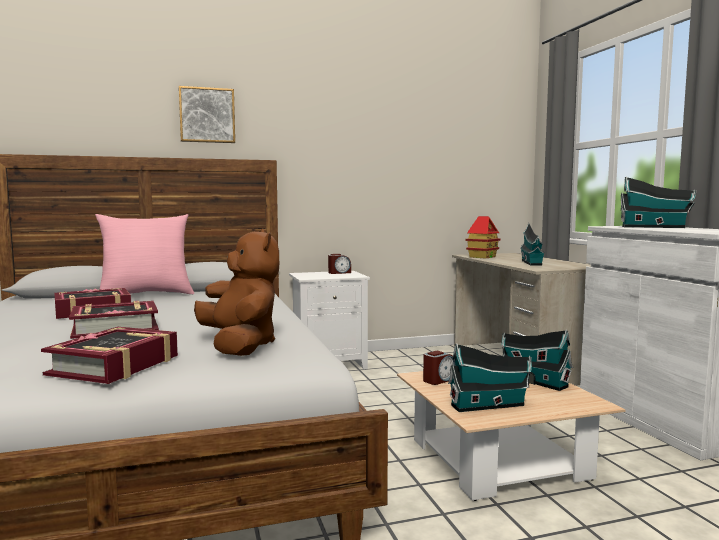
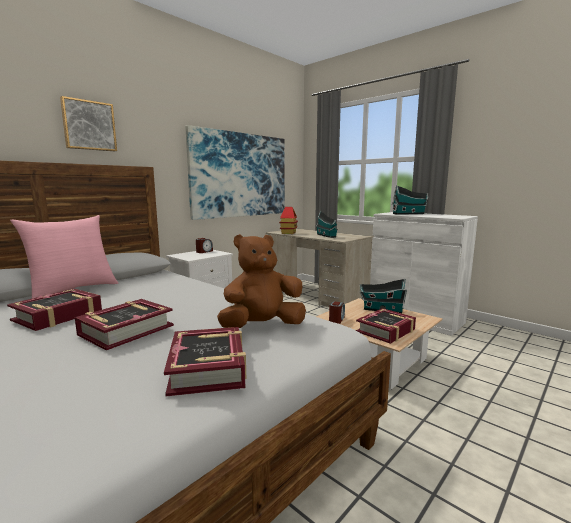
camera: 30 degrees left, 5 degrees up
(240, 346) = (262, 326): brown plush toy -> brown plush toy turned 60 degrees counterclockwise
(412, 170) = (240, 175): none -> picture
(490, 405) = (386, 331): toy house -> book

